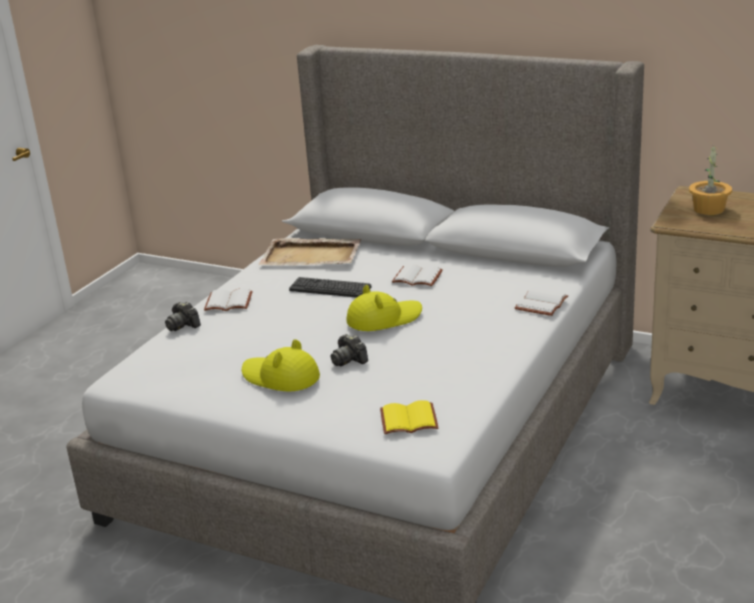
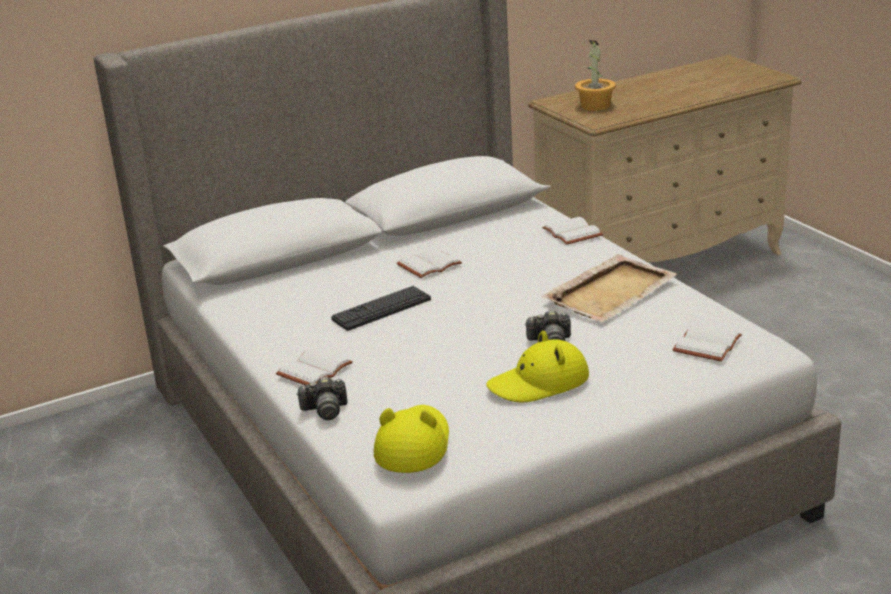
camera: 55 degrees left, 0 degrees up
(312, 256) = (282, 299): beige tray -> beige tray (611, 291)
(383, 318) = (493, 302): yellow hat -> yellow hat (413, 445)
(409, 419) = (705, 344): yellow book -> white book

